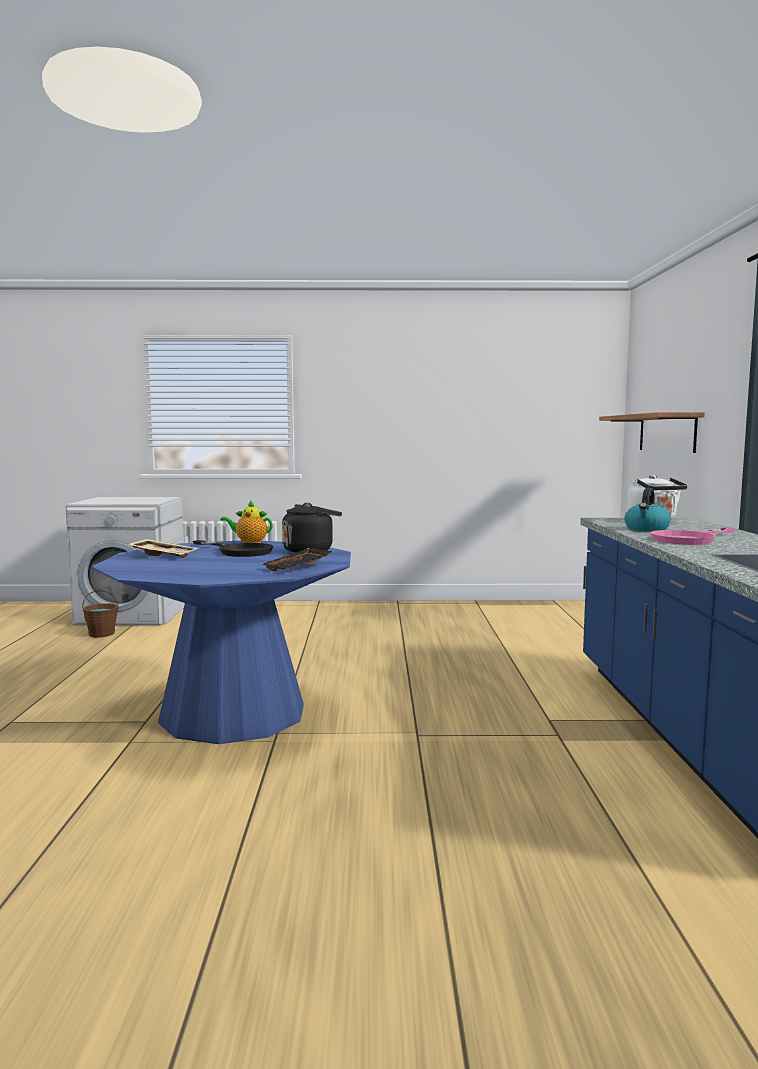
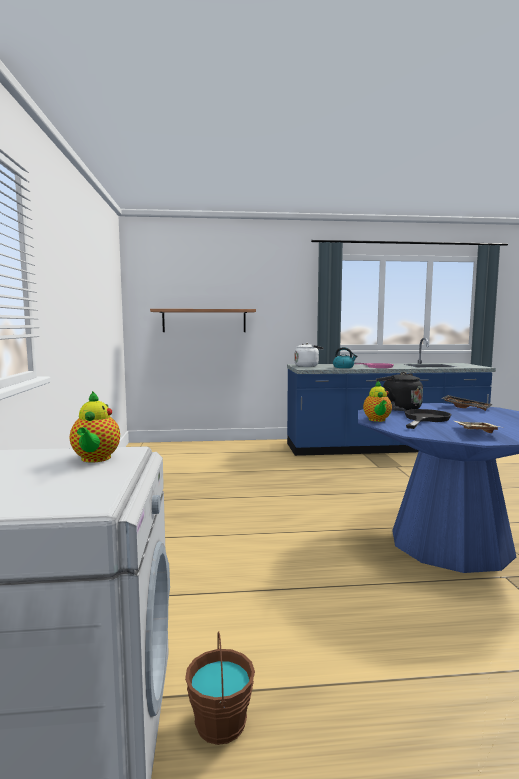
camera: 95 degrees left, 0 degrees up
(141, 501) = (95, 459): none -> teapot

